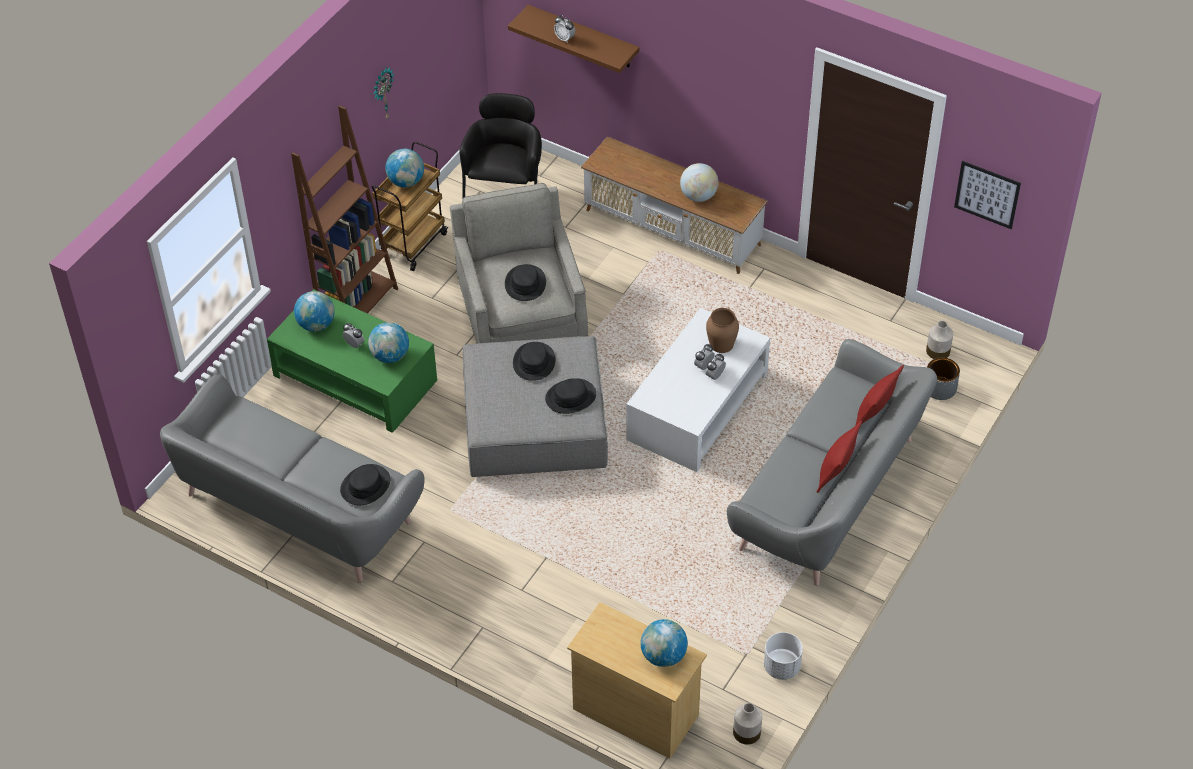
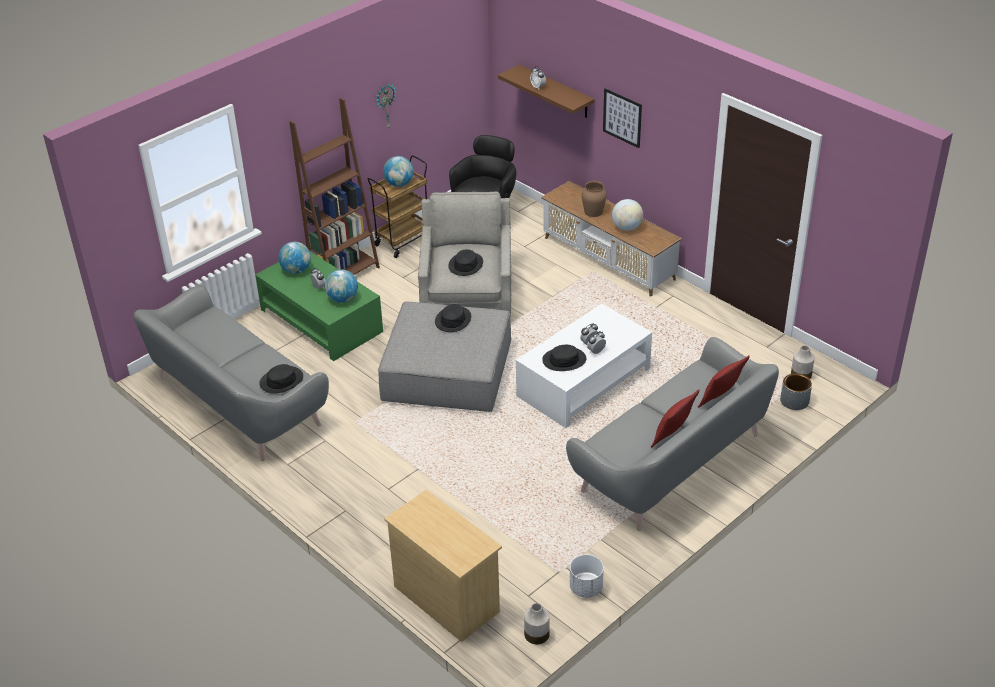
camera: 15 degrees right, 10 degrees down
(571, 397) = (472, 348): black hat -> black hat (564, 360)
(663, 656) = (463, 540): globe -> none
(721, 344) = (609, 330): brown vase -> brown vase (593, 211)
(987, 194) = (852, 231): picture -> picture (622, 118)

